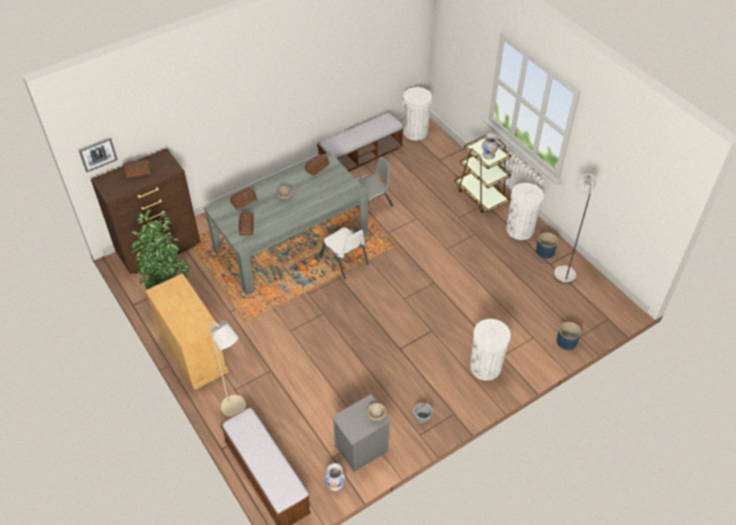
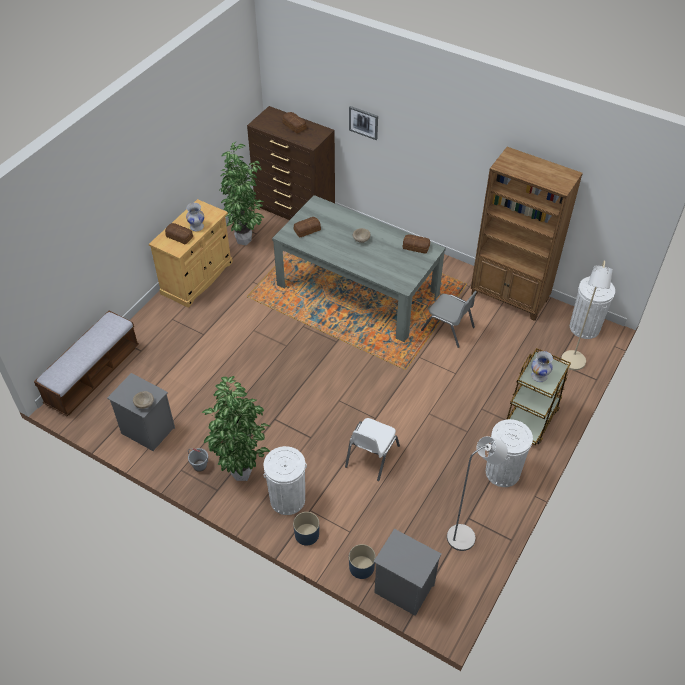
camera: 65 degrees right, 0 degrees up
(97, 154) = (281, 89): picture -> picture (363, 122)
(237, 409) = (152, 329): beige floor lamp -> beige floor lamp (572, 364)
(243, 201) = (337, 216): bread -> bread (179, 236)
(335, 484) = (104, 424): white vase -> white vase (196, 227)
(344, 260) = (360, 336): white chair -> white chair (371, 456)
(361, 157) = (510, 297): bench -> brown bookcase
(444, 389) = (243, 472): none -> potted plant
(545, 251) = (485, 507): blue planter -> blue planter (306, 534)
(593, 324) = (402, 589): none -> grey nightstand

